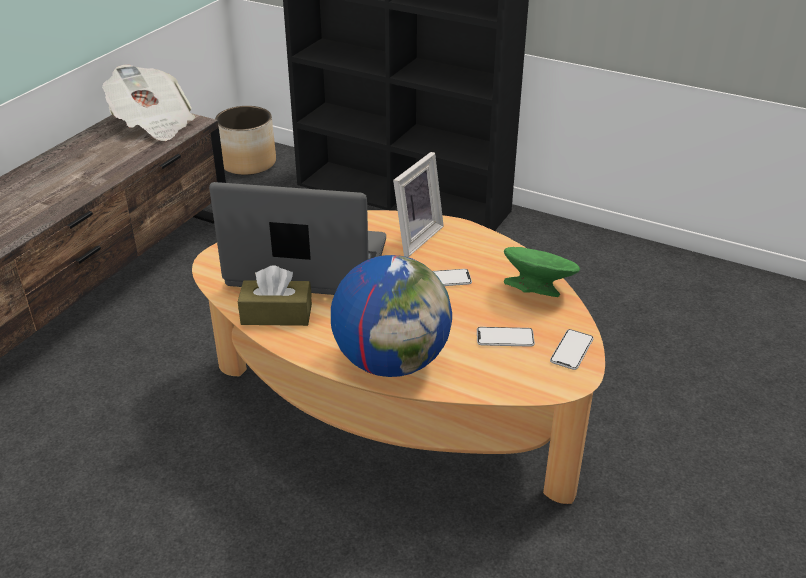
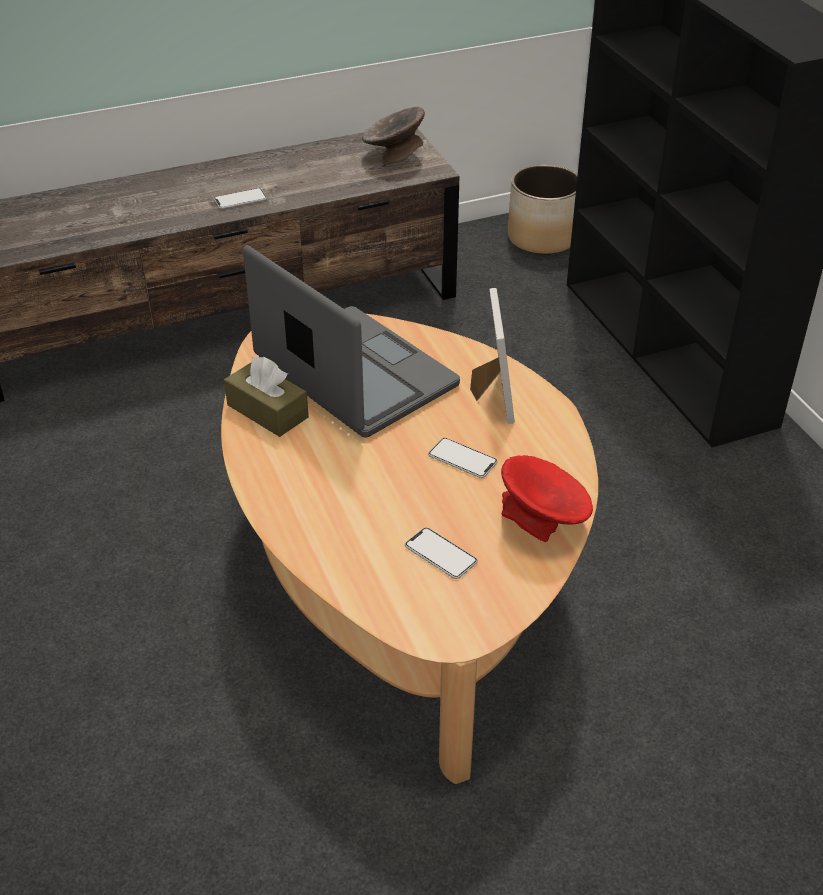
camera: 40 degrees right, 5 degrees up
(153, 123) = (393, 156): newspaper -> grey bowl
(392, 361) = (306, 515): globe -> none
(413, 237) = (490, 397): picture frame -> picture frame turned 75 degrees counterclockwise
(537, 290) = (542, 523): green bowl -> red bowl
(571, 350) = (490, 607): phone -> phone (240, 200)

